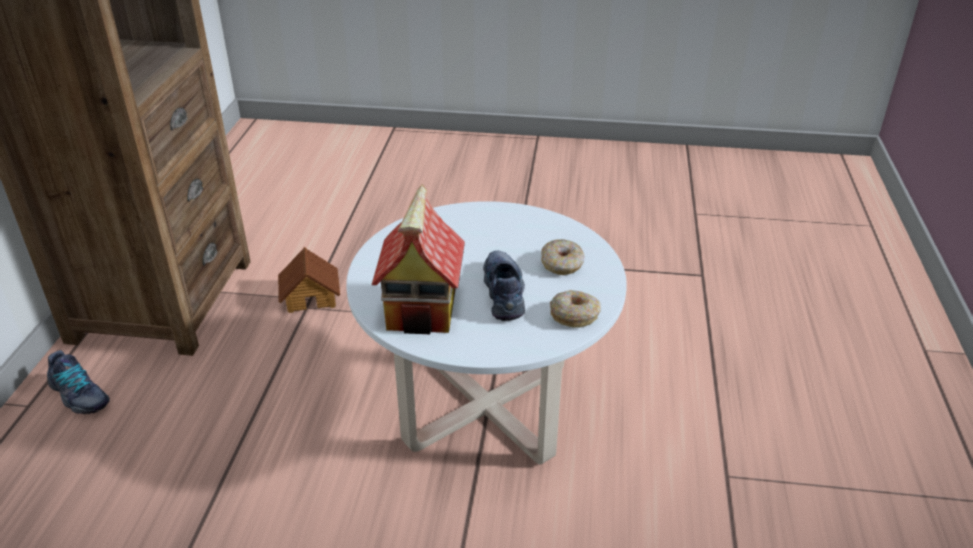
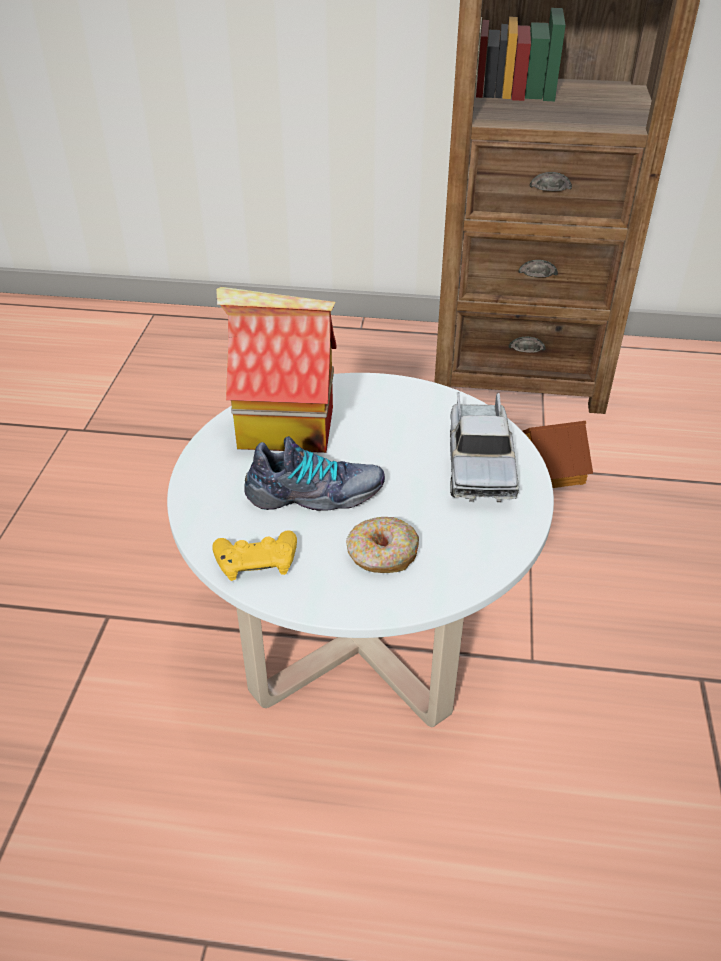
camera: 90 degrees right, 5 degrees up
(79, 395) = (373, 349): shoe -> none
(468, 224) = (479, 461): none -> toy truck
(574, 315) = (256, 561): donut -> yellow game controller

